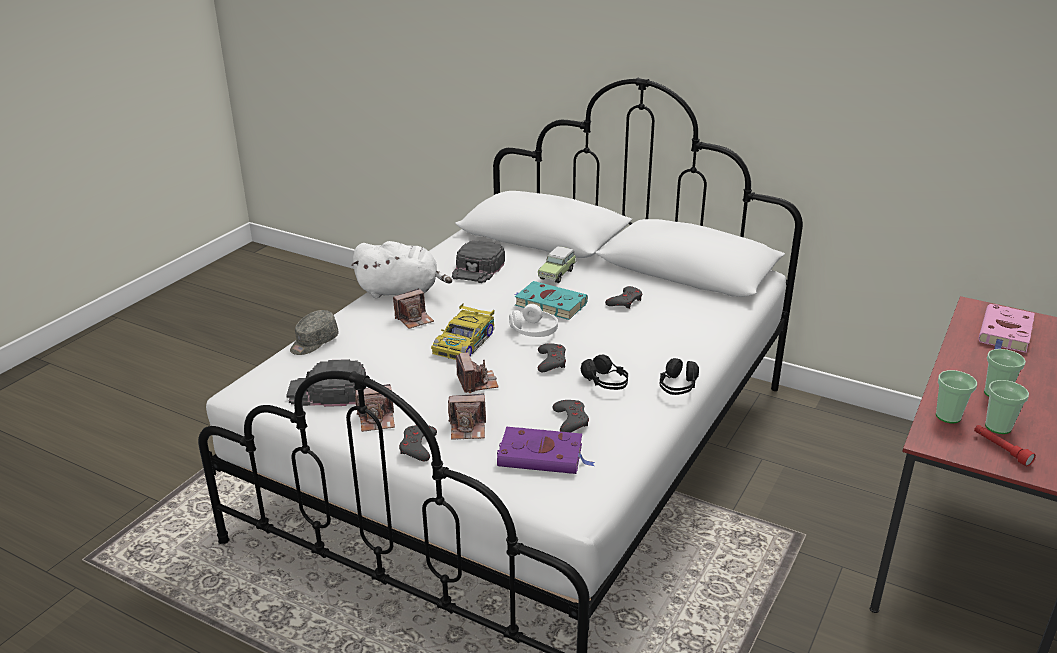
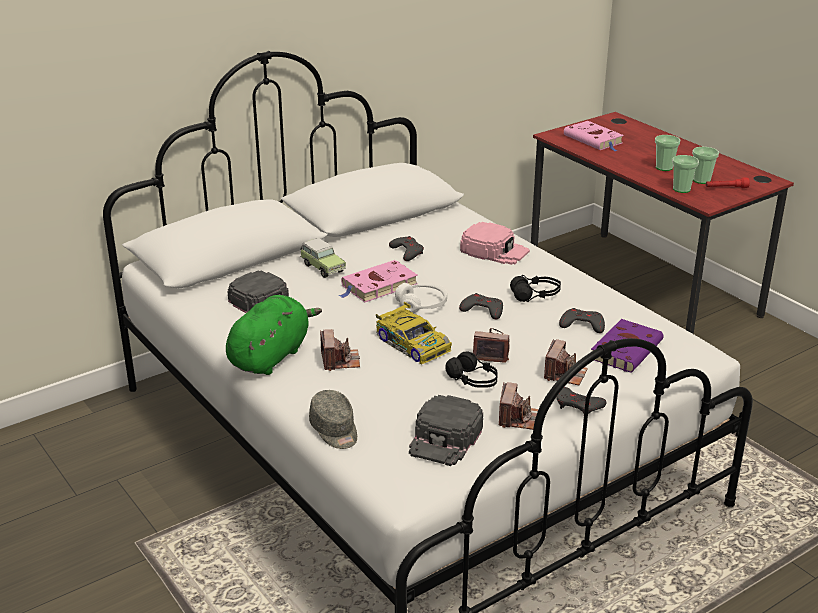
camera: 65 degrees left, 0 degrees up
(401, 292) = (271, 356): white plush toy -> green plush toy
(548, 304) = (378, 286): turquoise book -> pink book
(676, 341) = (495, 250): none -> pink cap
(677, 386) = (563, 269): black headphones -> black headphones (473, 380)

